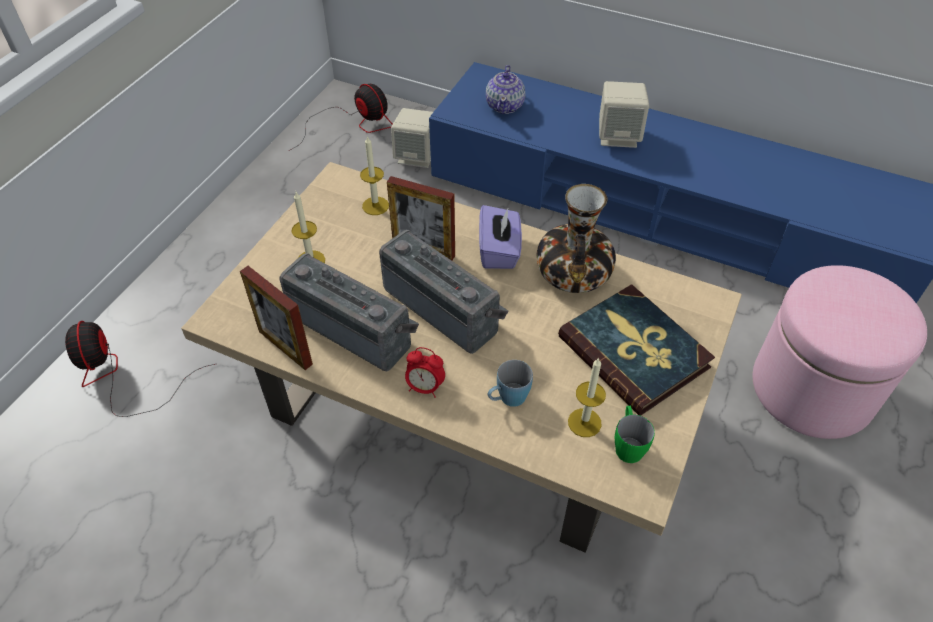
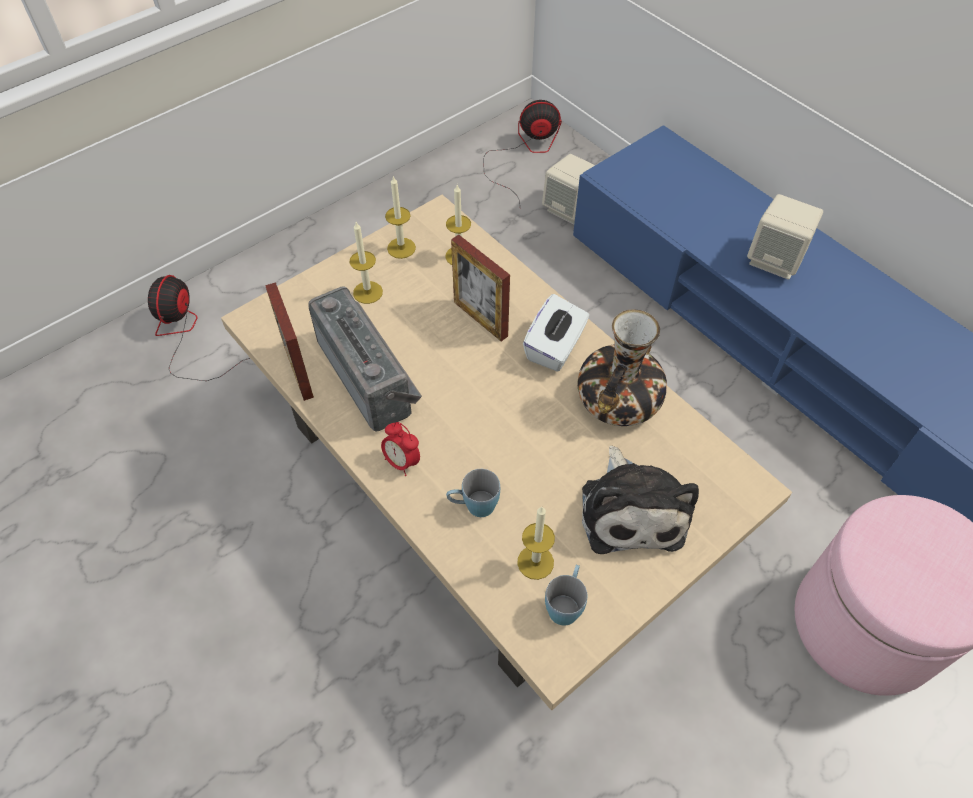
camera: 25 degrees right, 5 degrees up
(319, 215) = (401, 248): none -> candle
(353, 124) = (525, 154): fan -> fan turned 75 degrees counterclockwise
(444, 307) = (467, 387): radio -> none
(499, 251) = (555, 348): purple tissue box -> white tissue box
(505, 105) = (668, 185): teapot -> none
(627, 444) = (565, 603): green mug -> blue mug
(634, 352) = (631, 509): book -> plush toy

